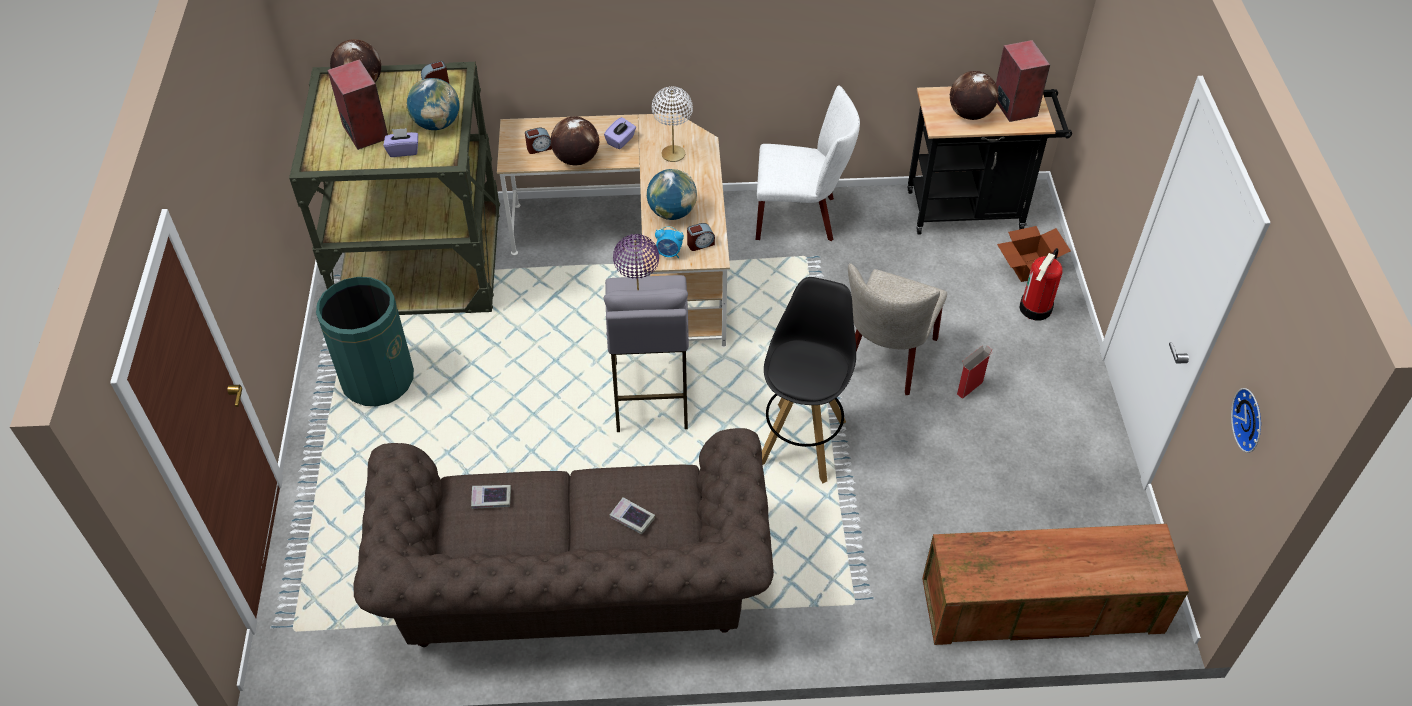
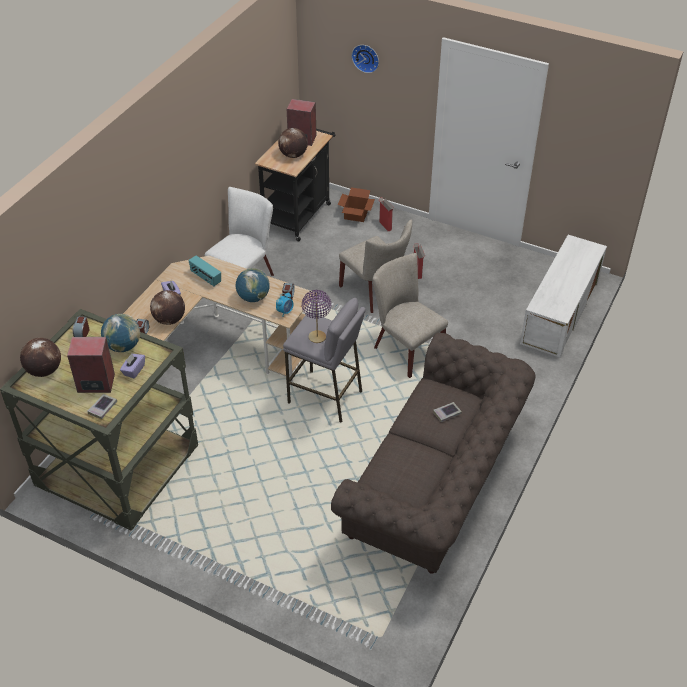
camera: 60 degrees left, 5 degrees down
(378, 379) = (207, 524): green trash can -> none
(491, 499) = (392, 469): book -> book (102, 408)
(673, 154) = (205, 278): white table lamp -> radio
(802, 441) = (404, 349): black stool -> beige chair
(1036, 308) = (385, 225): fire extinguisher -> cardboard box
(1040, 607) = (561, 312): brown bench -> white bench
(1251, 420) = (591, 149): wall clock -> wall clock (366, 57)

